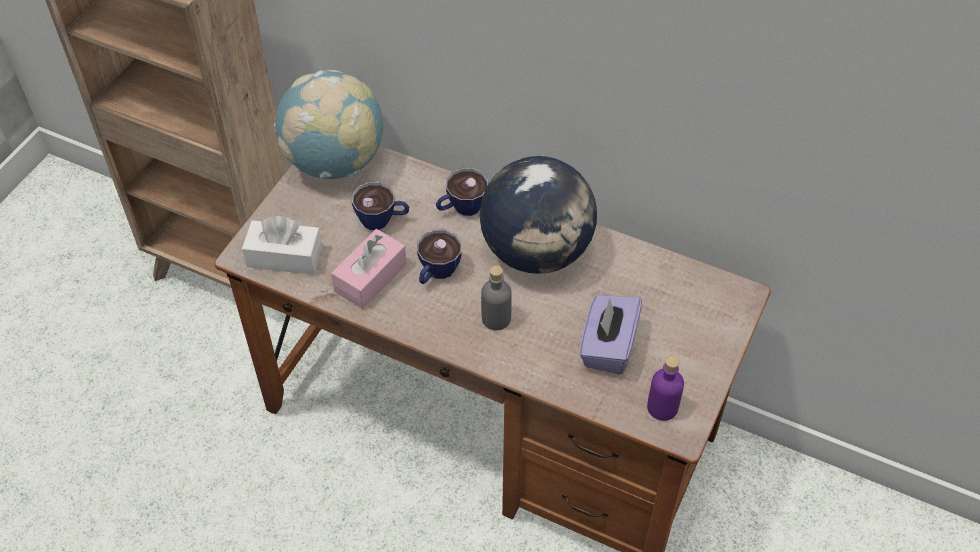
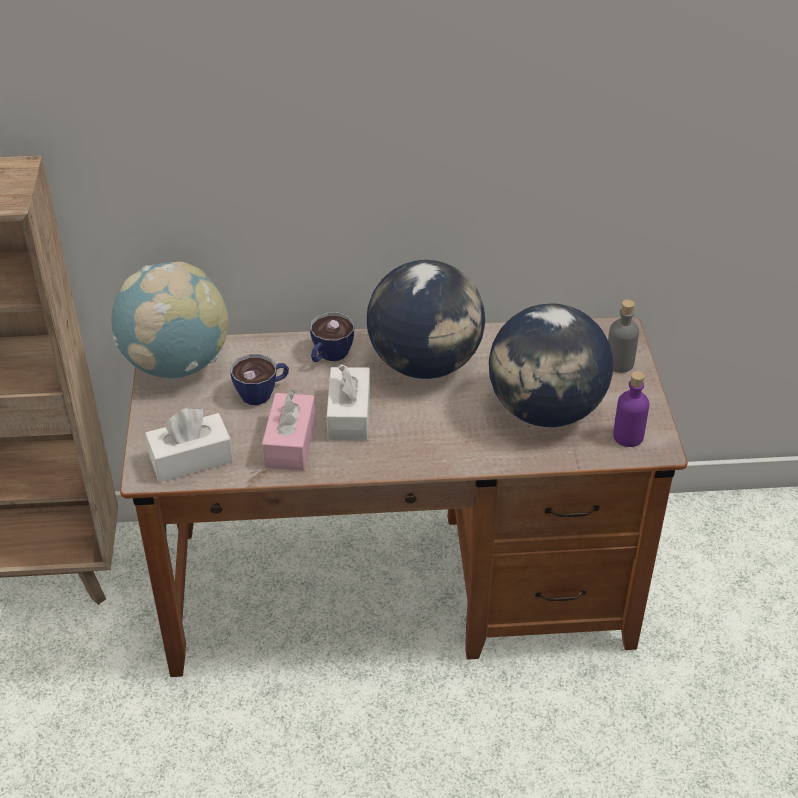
camera: 30 degrees left, 10 degrees down
(436, 273) = (349, 415): cup -> white tissue box
(496, 318) = (433, 428): grey bottle -> grey bottle (619, 363)
(608, 347) = (546, 411): purple tissue box -> globe

